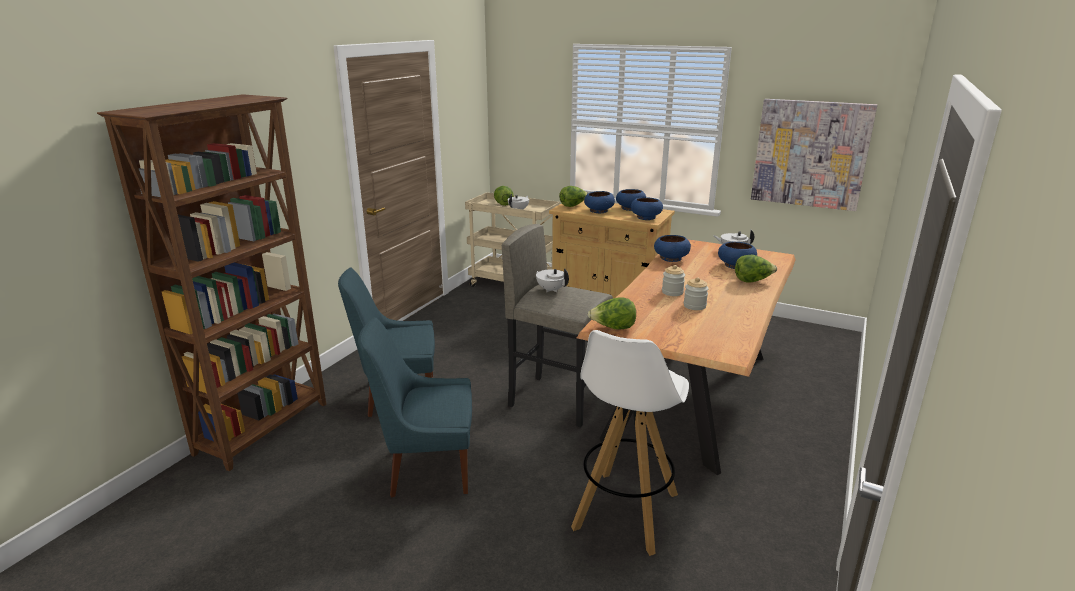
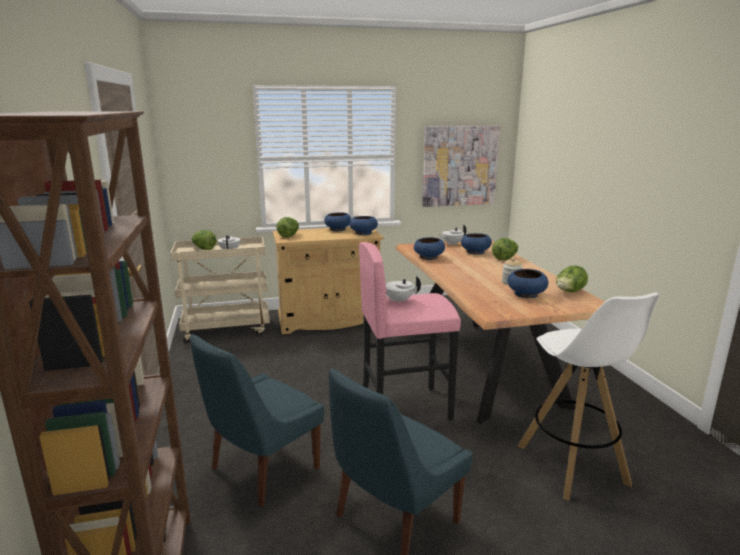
camera: 40 degrees left, 5 degrees down
(557, 400) = (405, 407): grey stool -> pink stool
(598, 211) = (318, 236): blue bowl -> blue bowl (526, 295)
(613, 328) = (501, 312): lettuce -> lettuce (569, 292)
(672, 292) = (479, 278): jar -> none

